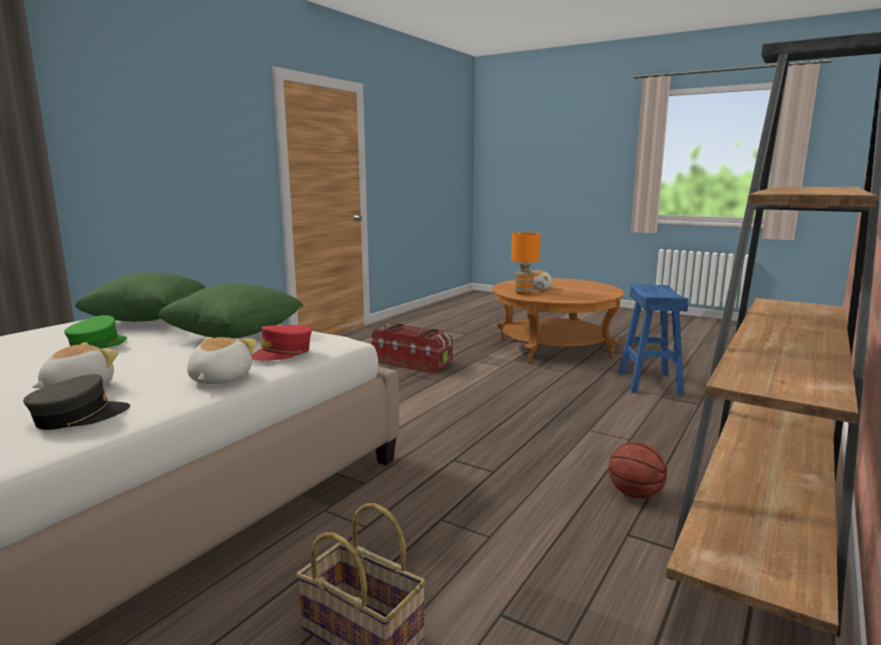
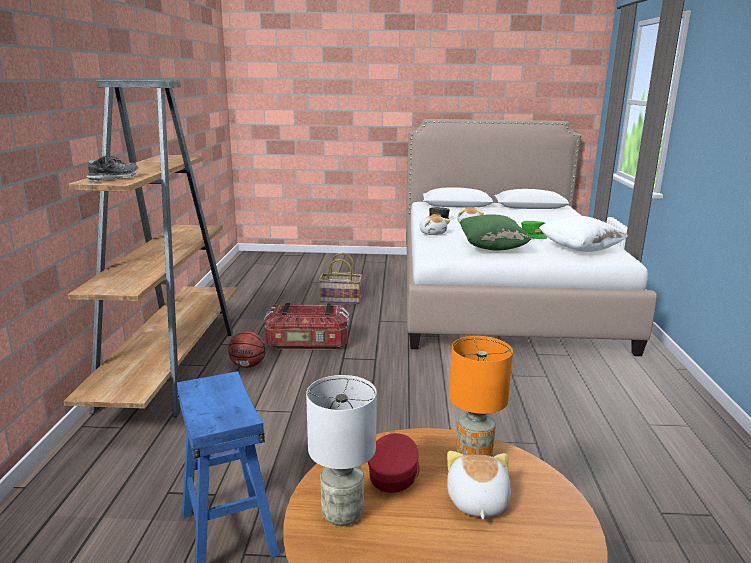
camera: 150 degrees right, 5 degrees up
(147, 320) = (579, 249): green pillow -> white pillow
(282, 353) = (436, 242): red cap -> red cap (394, 472)
(413, 363) = (573, 468): storage box -> storage box (307, 344)
(597, 292) = (342, 514): none -> grey table lamp
(814, 186) = (114, 178): none -> shoe

